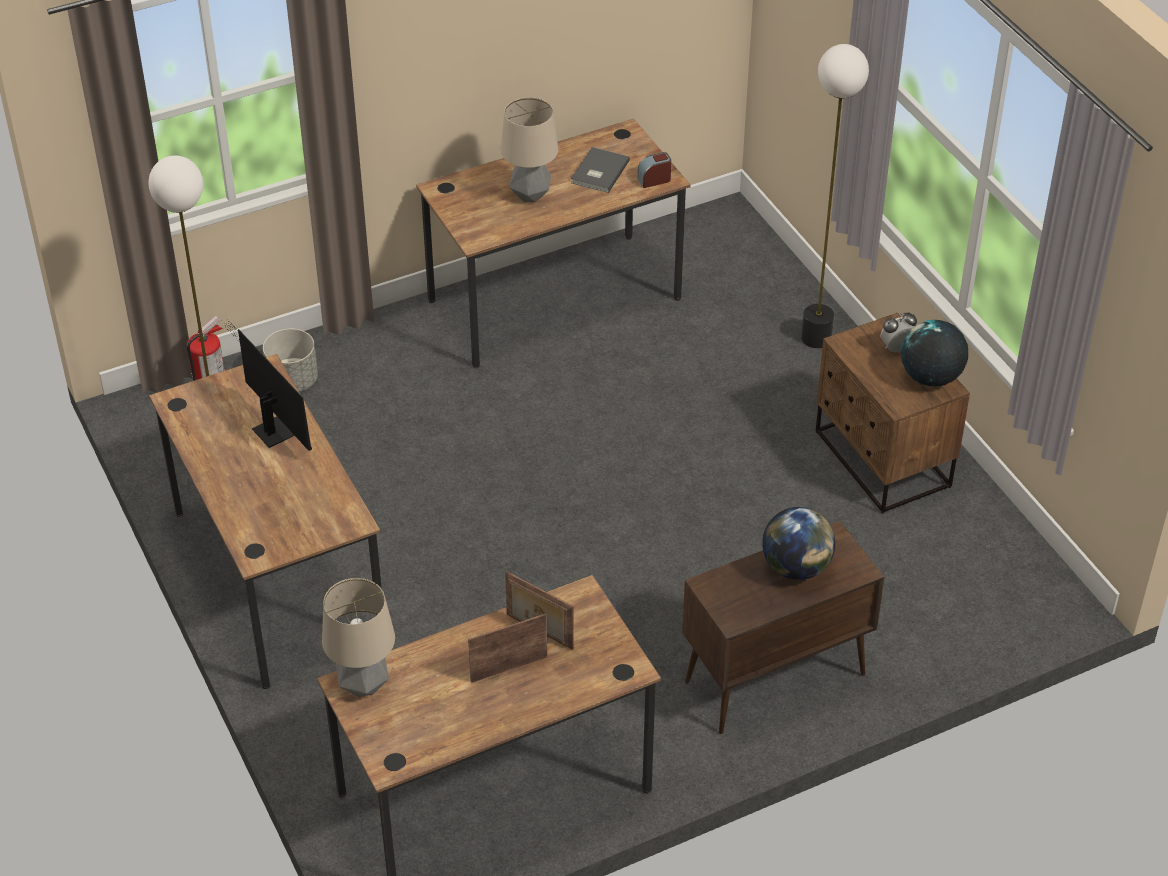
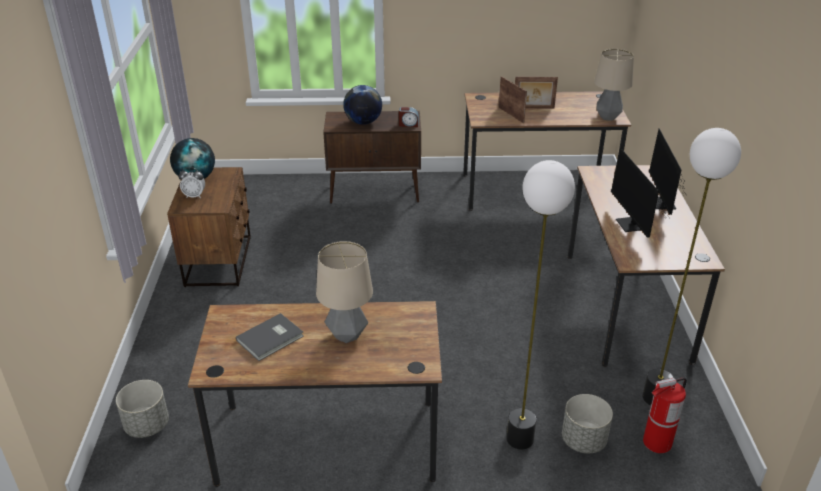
camera: 155 degrees left, 10 degrees down
(238, 481) = (661, 205): none -> monitor
(654, 180) = (233, 317): alarm clock -> alarm clock (408, 124)
(744, 258) = (147, 425): none -> grey planter
(816, 338) = (170, 342): floor lamp -> floor lamp (519, 438)

